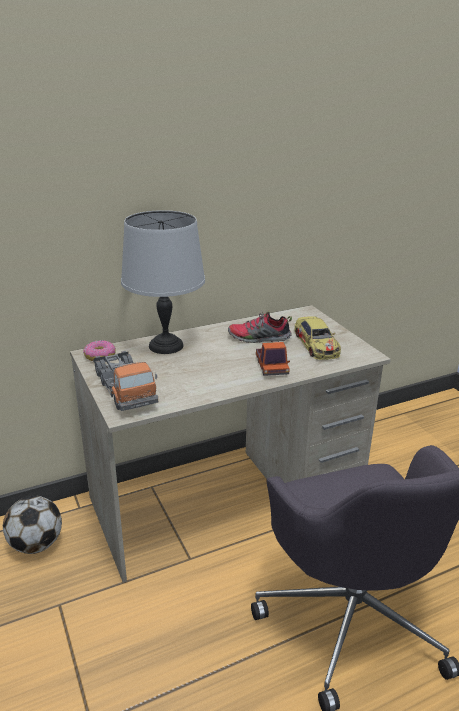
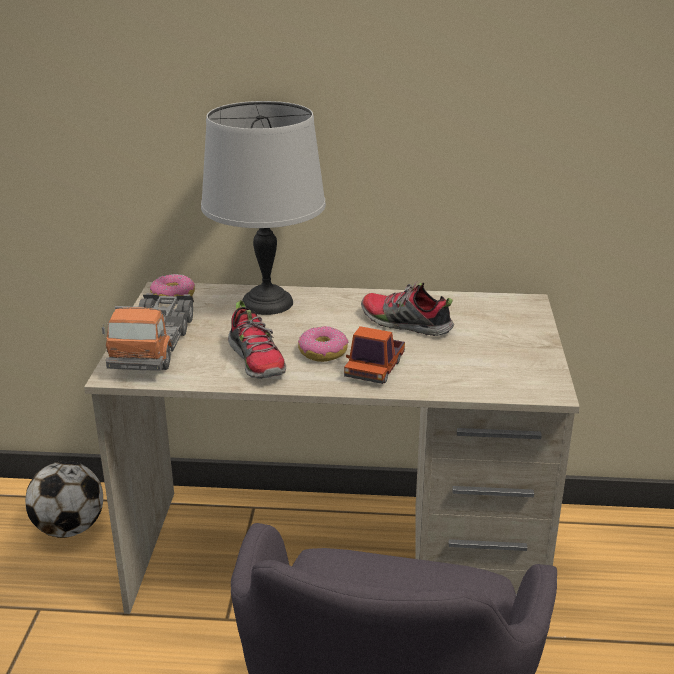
camera: 30 degrees right, 0 degrees up
(201, 381) = (257, 361): none -> shoe
(232, 366) = (322, 352): none -> donut
(316, 344) = (482, 353): toy car -> none

